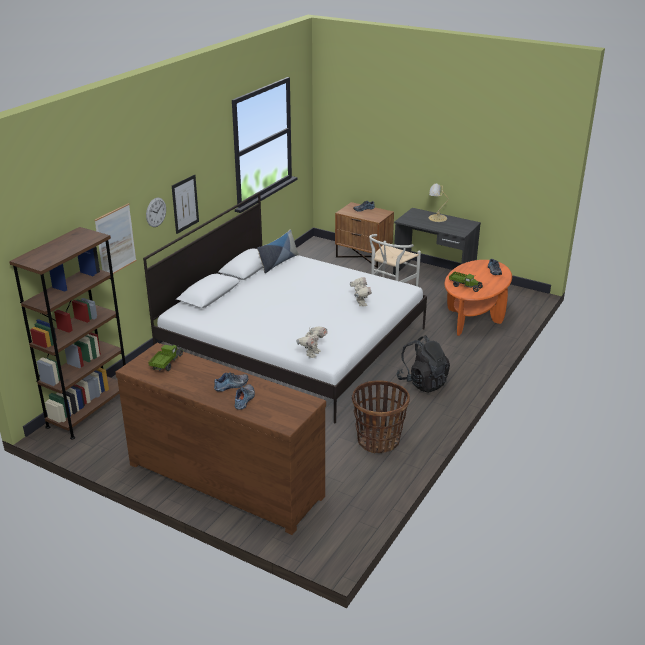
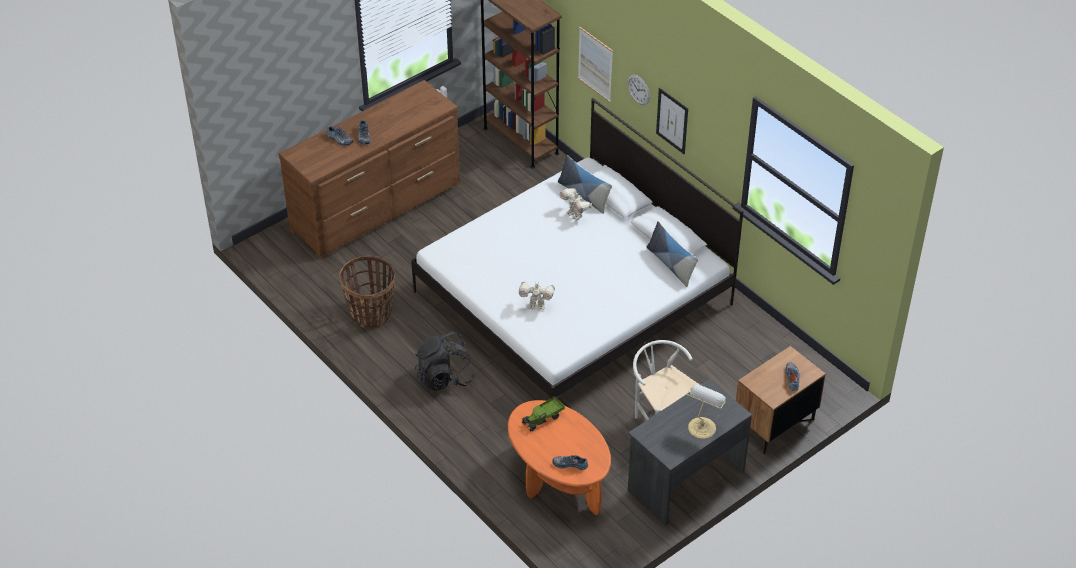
camera: 110 degrees right, 15 degrees up
(167, 363) = (418, 107): toy truck -> none
(215, 307) = (584, 195): none -> pillow
(312, 353) = (453, 242): toy robot -> toy robot (575, 215)

